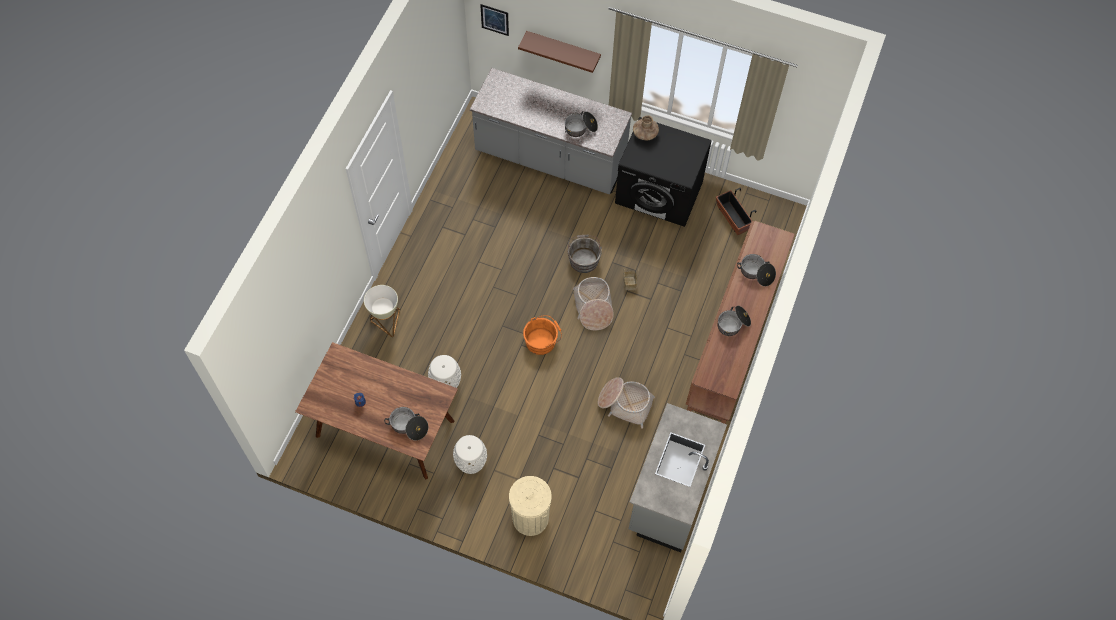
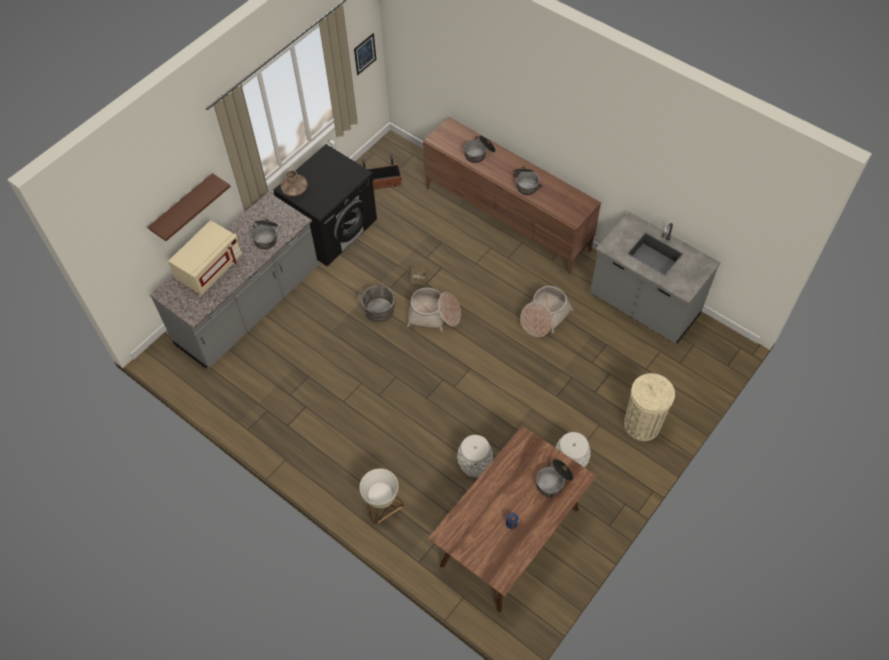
camera: 70 degrees left, 5 degrees down
(494, 19) = (117, 250): picture -> picture (365, 54)
(532, 99) = (210, 269): none -> beige microwave
(542, 340) = (455, 367): orange bucket -> none

